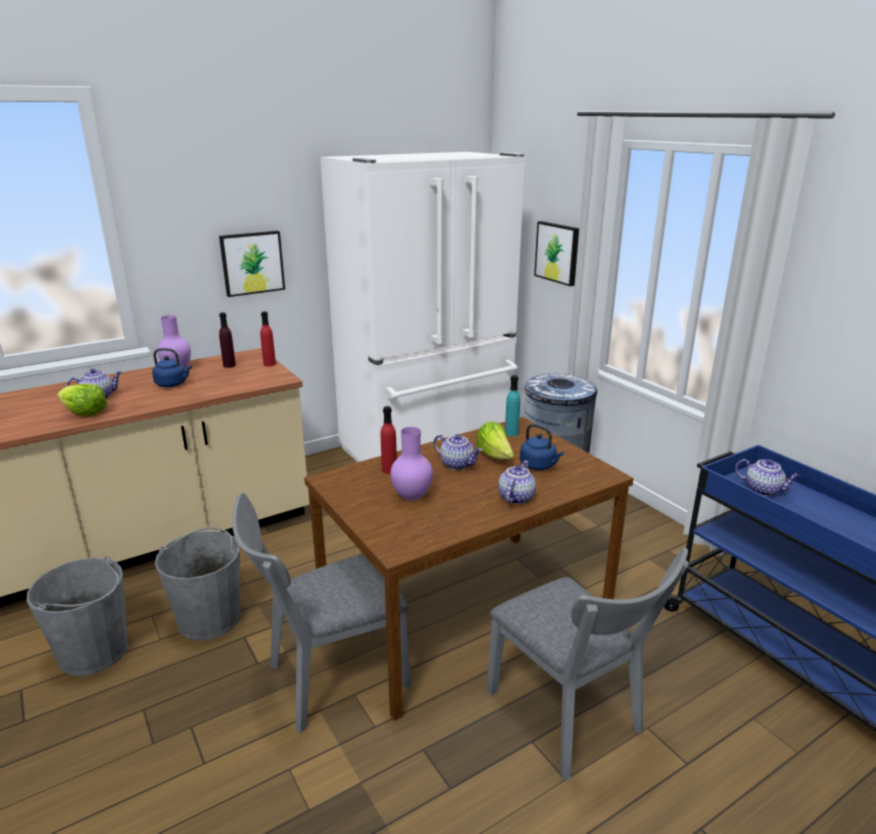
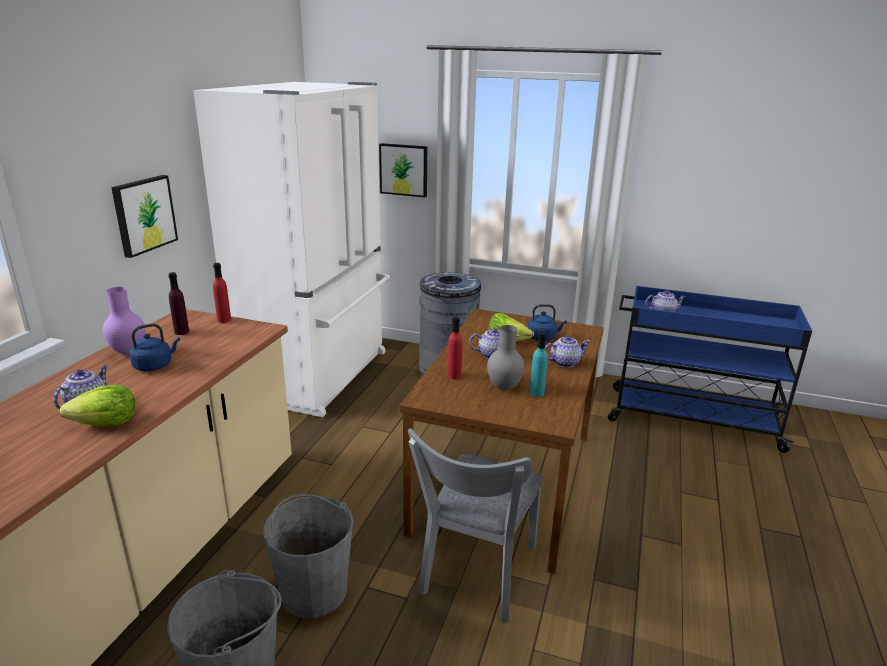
camera: 40 degrees left, 0 degrees up
(412, 496) = (504, 387): purple vase -> grey vase
(511, 433) = (488, 322): turquoise bottle -> turquoise bottle (536, 393)
(515, 497) = (565, 362): teapot -> teapot turned 90 degrees clockwise
(570, 719) = (643, 510): grey chair -> none

